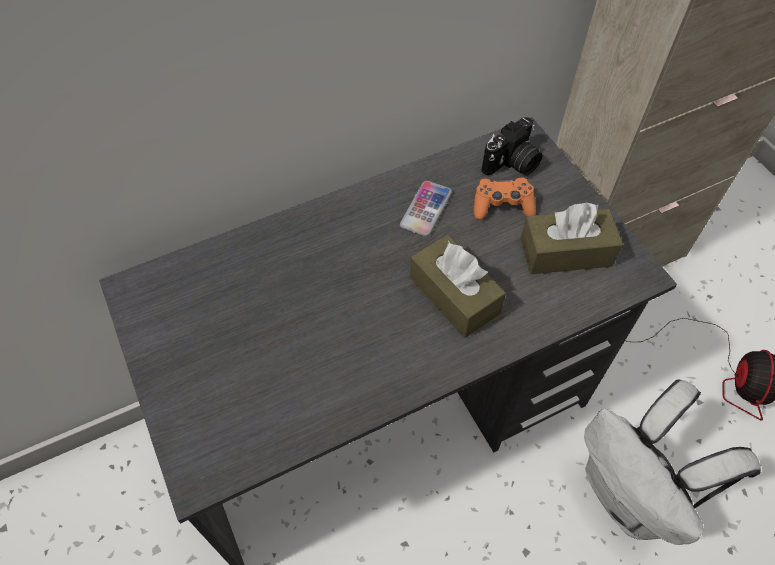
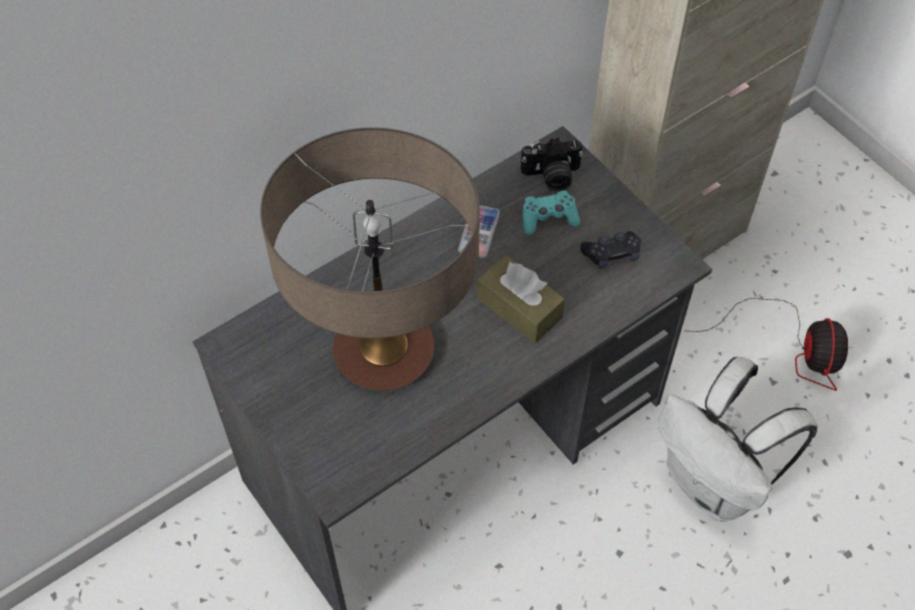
camera: 10 degrees left, 0 degrees up
(296, 322) = (384, 352): none -> table lamp
(502, 205) = (548, 218): orange game controller -> turquoise game controller
(512, 164) = (551, 176): camera -> camera turned 45 degrees clockwise
(565, 252) = (612, 254): brown tissue box -> black game controller

